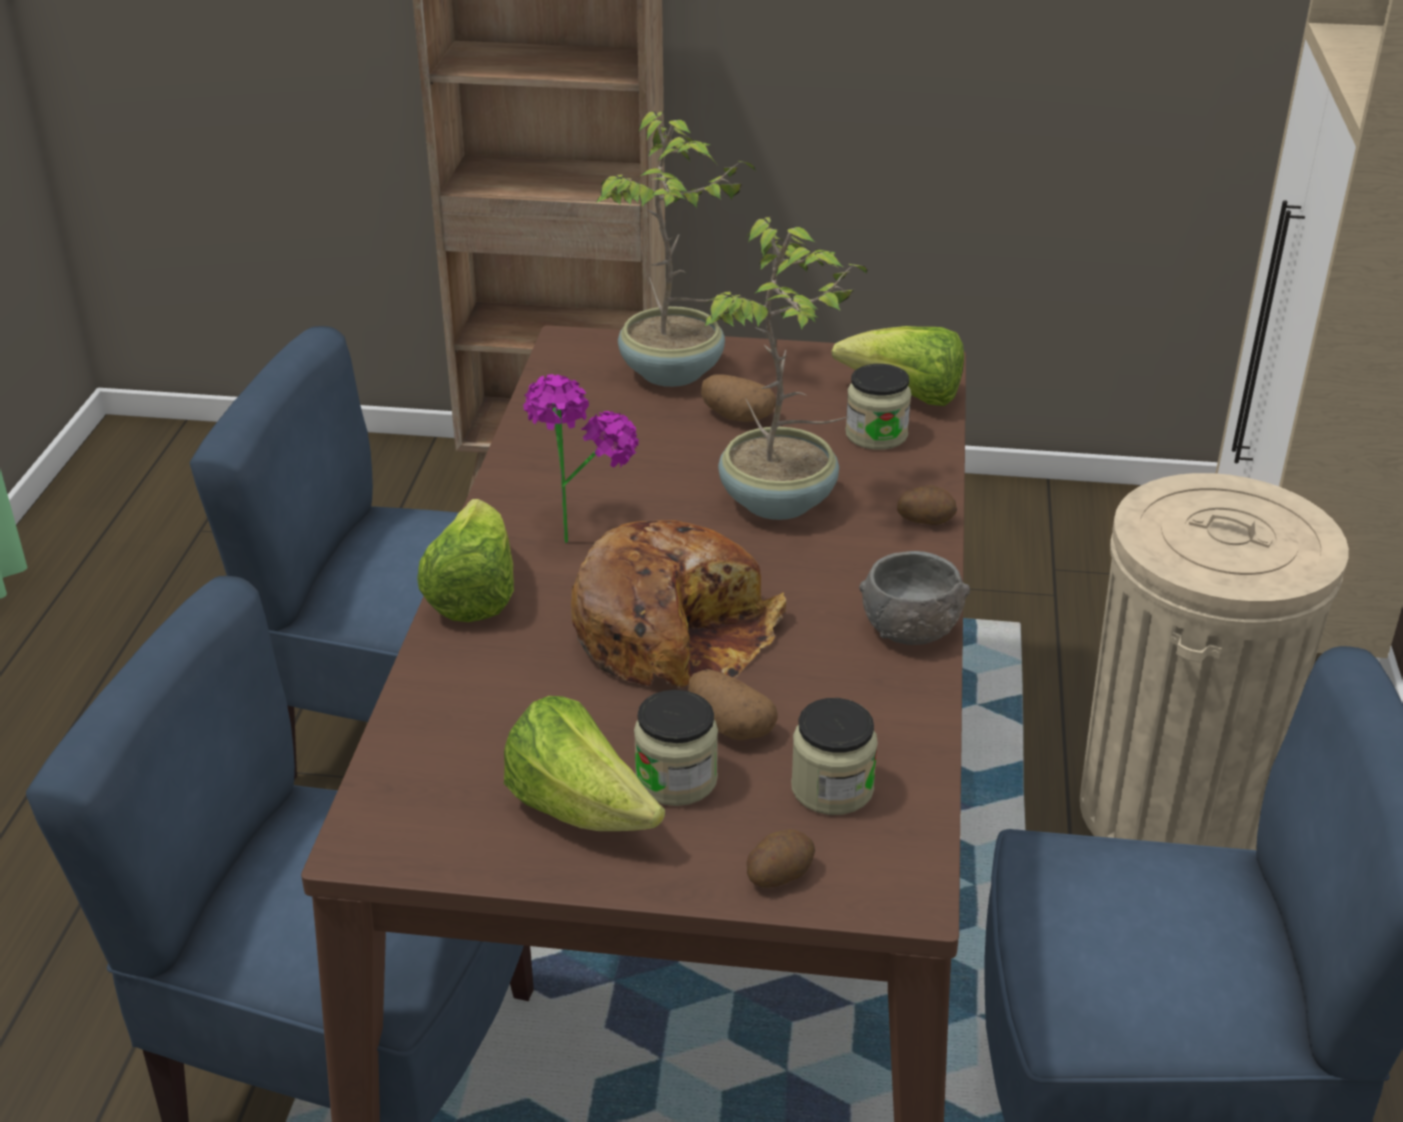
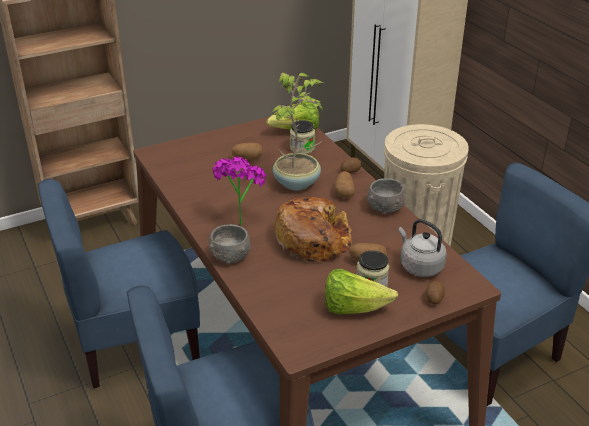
camera: 35 degrees left, 0 degrees up
(473, 594) = (230, 256): lettuce -> grey bowl
(674, 373) = (206, 151): potted plant -> none
(832, 788) = (419, 266): jar -> grey kettle
(856, 560) = (344, 192): none -> potato

